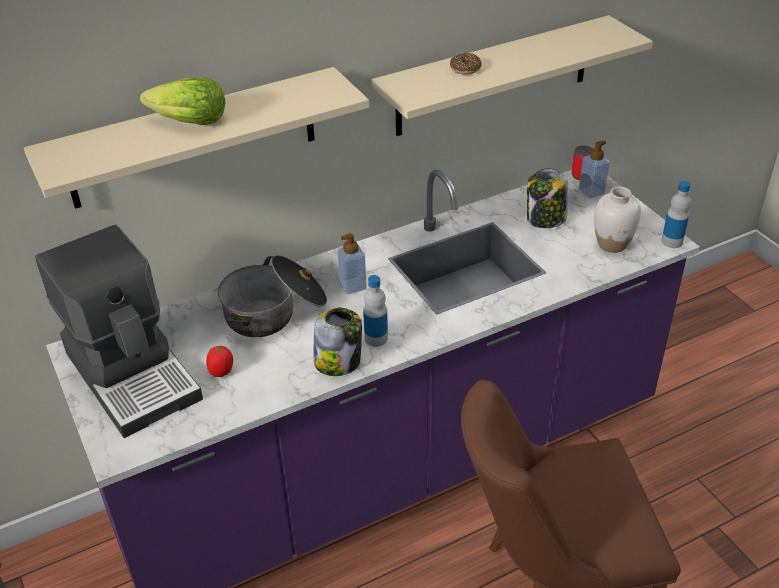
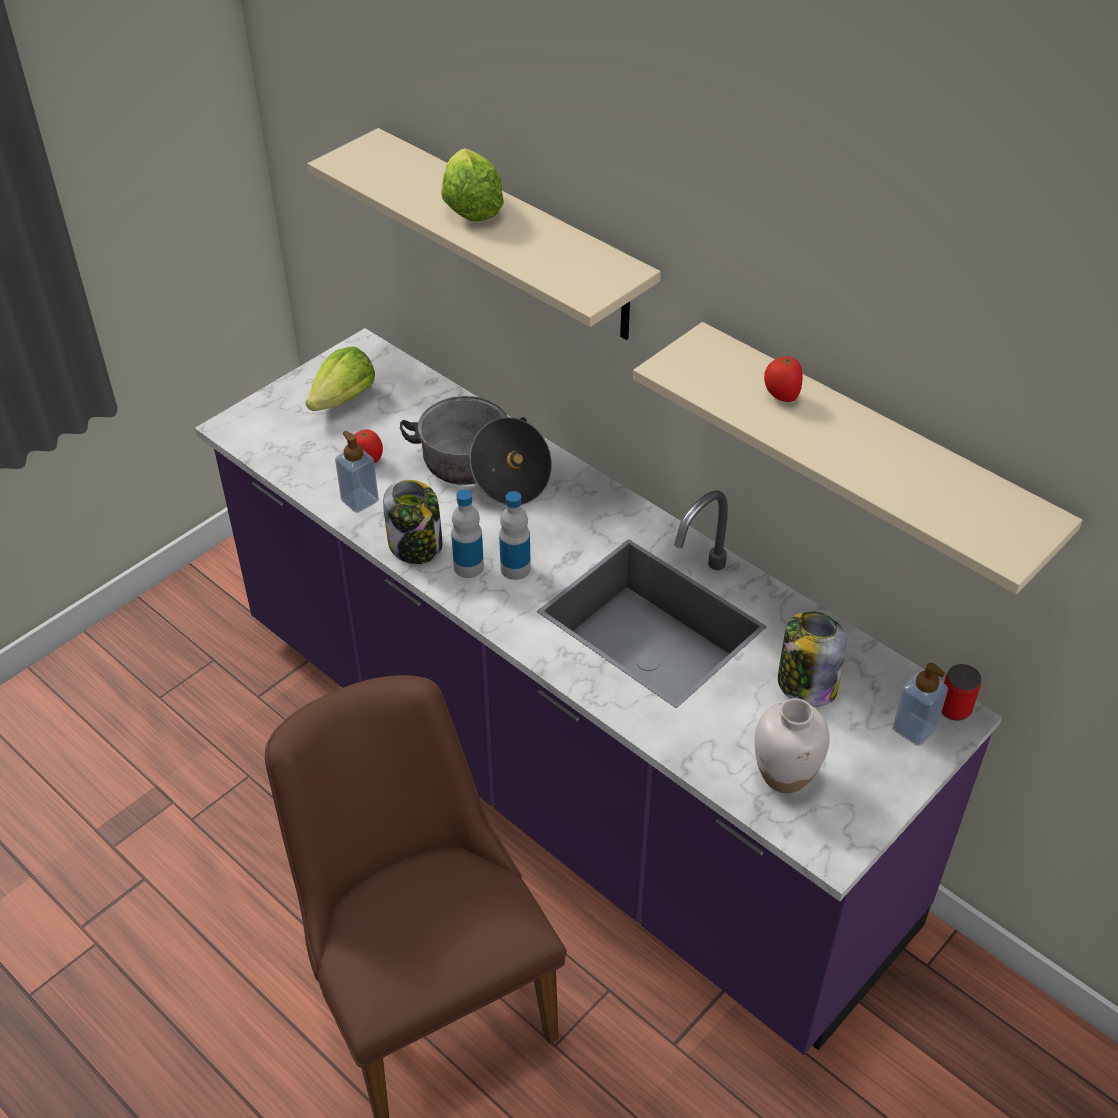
camera: 70 degrees right, 5 degrees up
(134, 373) = (343, 399): coffee machine -> lettuce
(353, 286) = (557, 522): soap dispenser -> soap dispenser (360, 500)
(465, 69) = (781, 396): donut -> tomato
(672, 241) = (834, 853): bottle -> bottle (515, 569)

